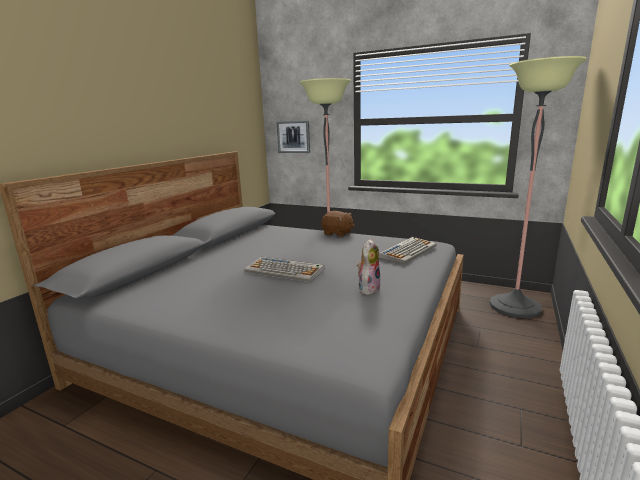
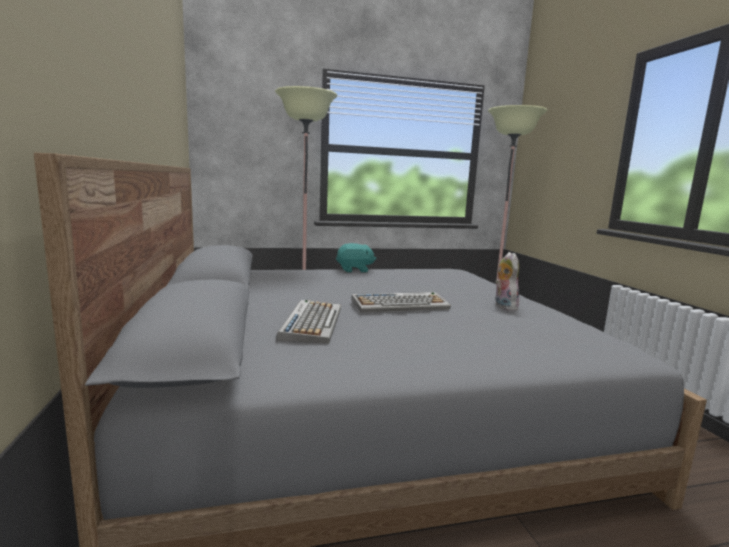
camera: 40 degrees left, 5 degrees down
(293, 137) = (237, 158): picture -> none
(337, 233) = (354, 270): brown plush toy -> turquoise plush toy
(408, 251) = (456, 276): keyboard -> keyboard (311, 322)

